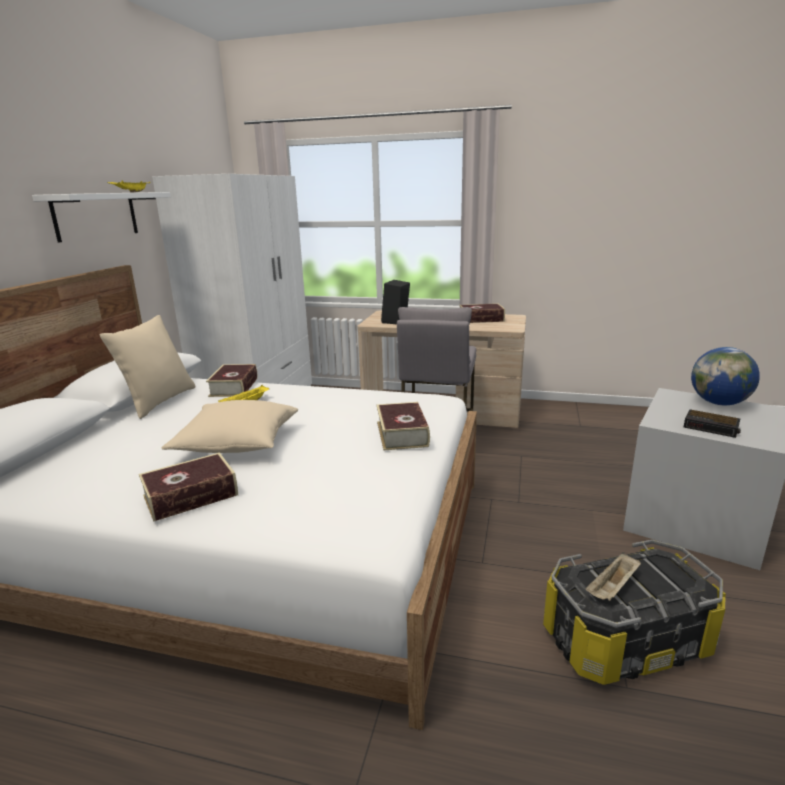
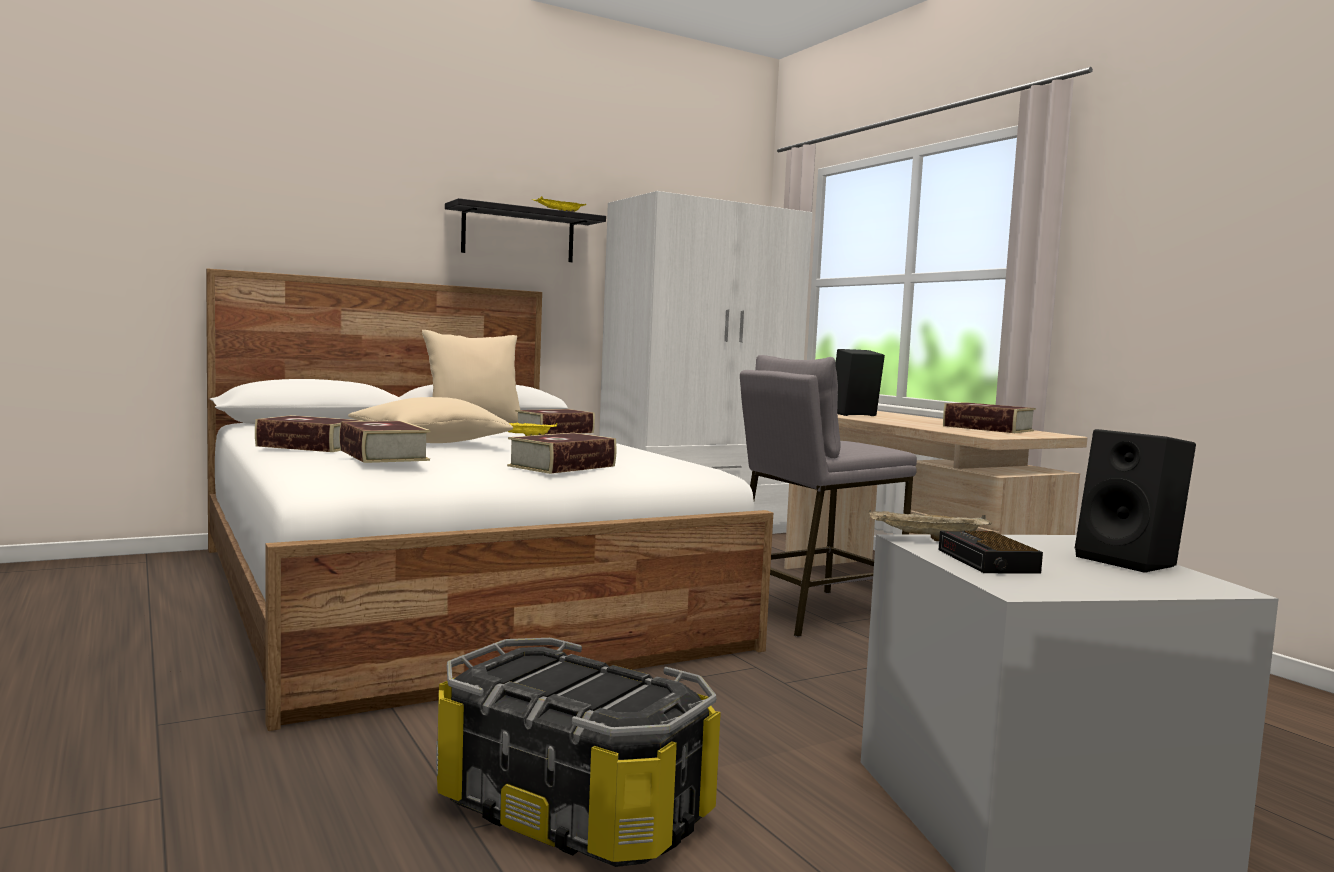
camera: 45 degrees right, 15 degrees down
(96, 215) = (518, 234): white shelf -> black shelf
(324, 484) = (383, 455): none -> book
(613, 588) = (534, 674): beige tray -> beige tray (927, 539)
(719, 403) = (1131, 562): globe -> black speaker

